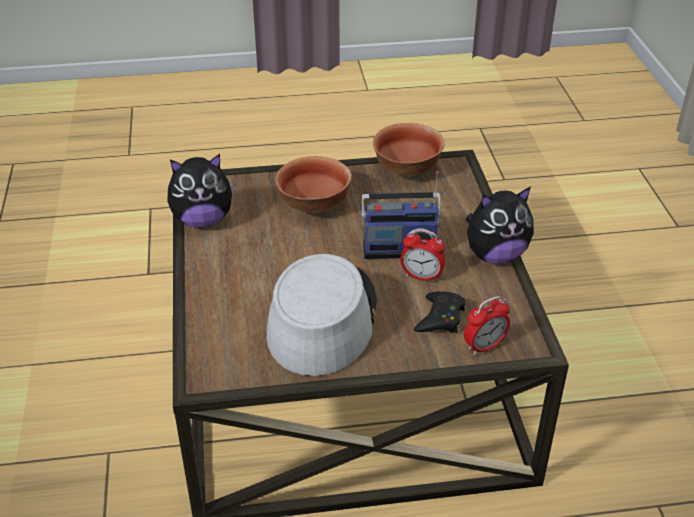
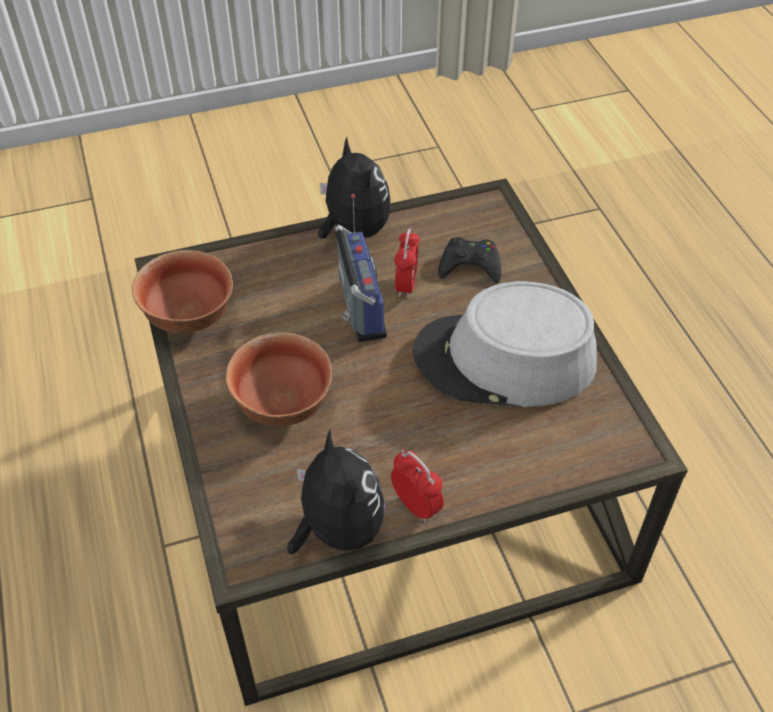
camera: 100 degrees left, 10 degrees up
(484, 346) = (503, 231): alarm clock -> alarm clock (416, 505)

